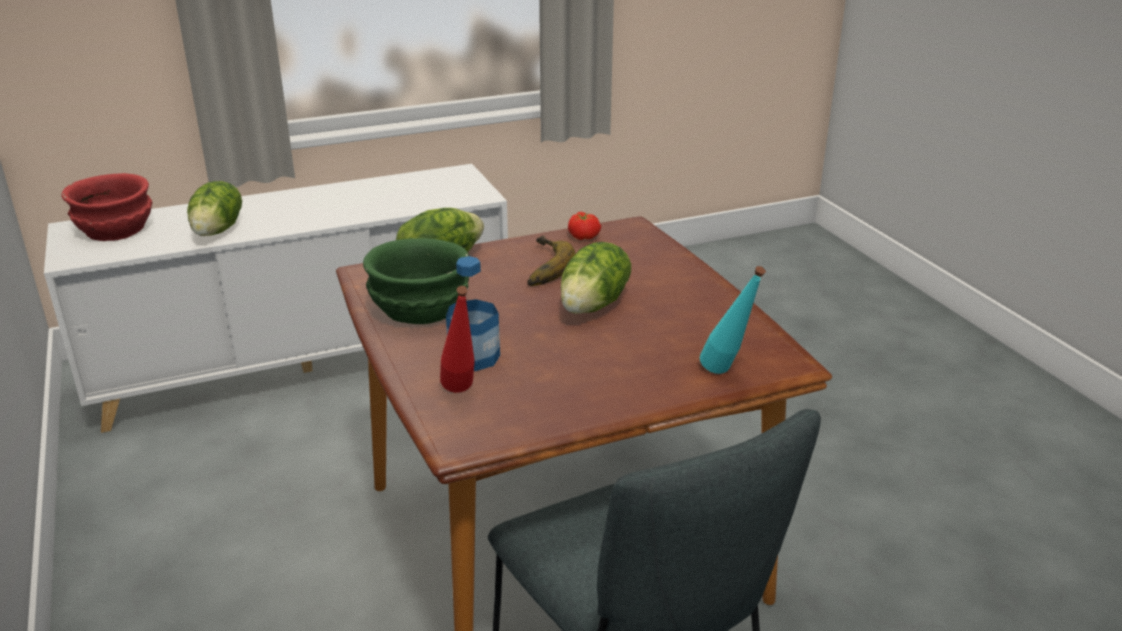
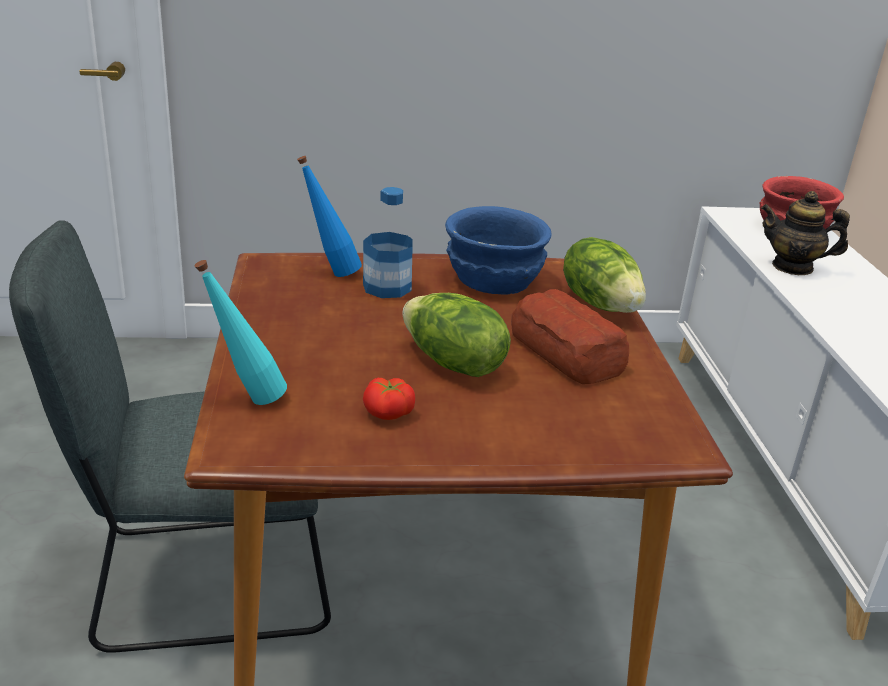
camera: 105 degrees right, 0 degrees up
(218, 230) = (792, 267): lettuce -> teapot
(419, 309) = (494, 279): green bowl -> blue bowl
(461, 394) = (330, 273): red bottle -> blue bottle
(540, 267) = (566, 353): banana -> bread
(584, 236) = (653, 401): tomato -> tomato (388, 413)

